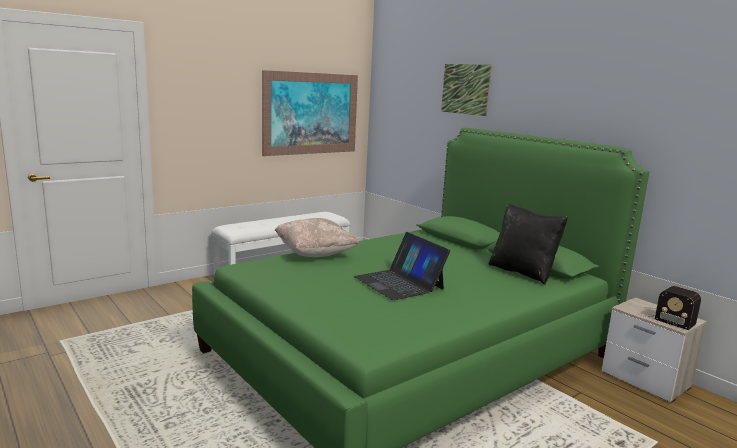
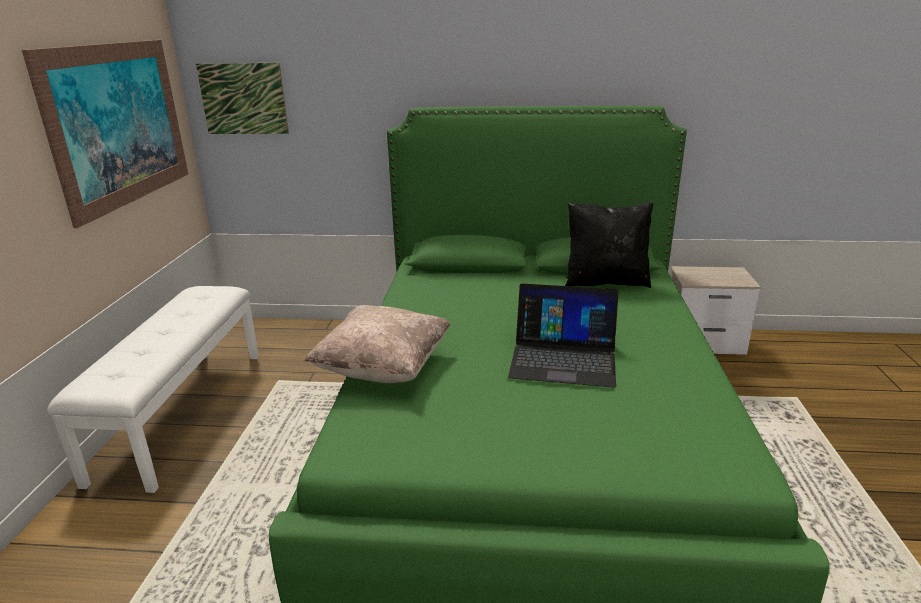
camera: 45 degrees left, 10 degrees up
(465, 89) = (392, 49): picture -> picture (243, 99)
(663, 317) = (723, 277): radio -> none

